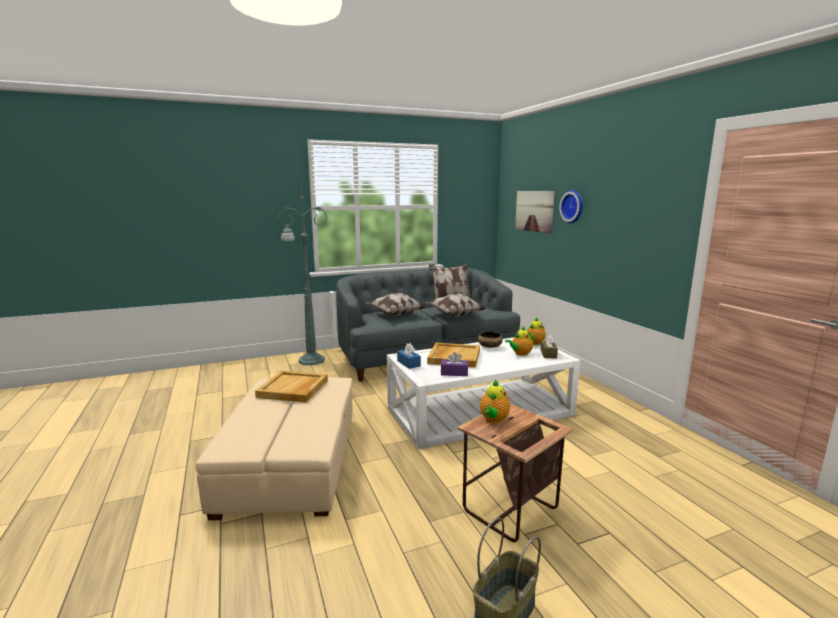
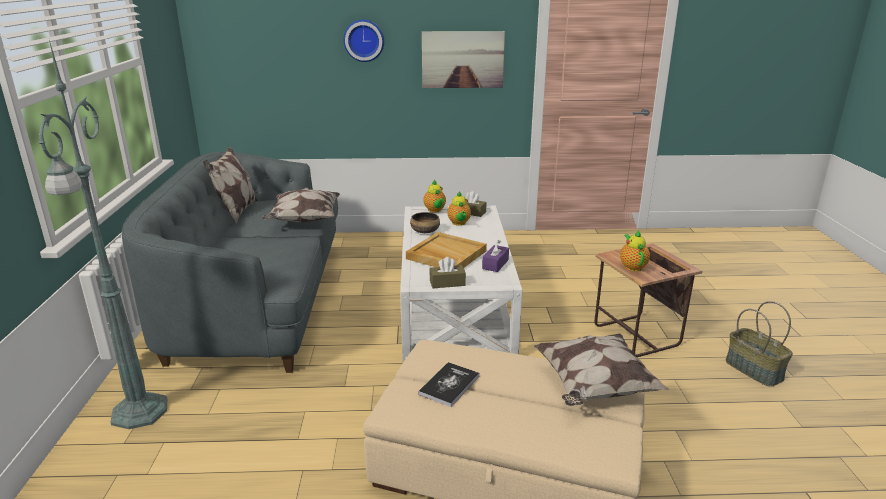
camera: 70 degrees left, 10 degrees up
(293, 389) = (449, 385): beige tray -> book
(395, 315) = (254, 254): pillow -> pillow (594, 387)
(408, 363) = (447, 283): blue tissue box -> brown tissue box
(493, 420) = (632, 266): teapot -> teapot turned 135 degrees counterclockwise
(534, 211) = (283, 49): picture -> picture (462, 59)

